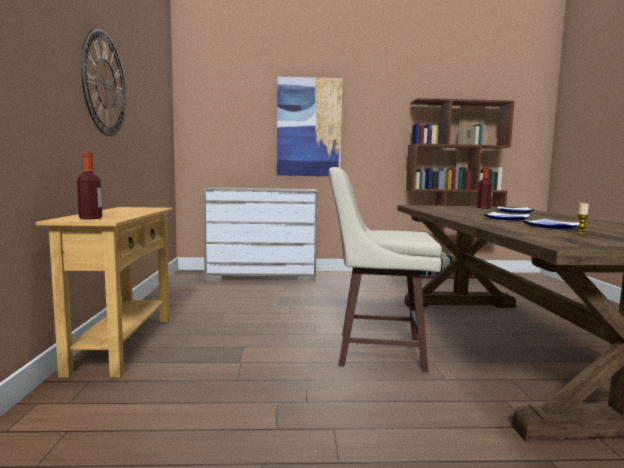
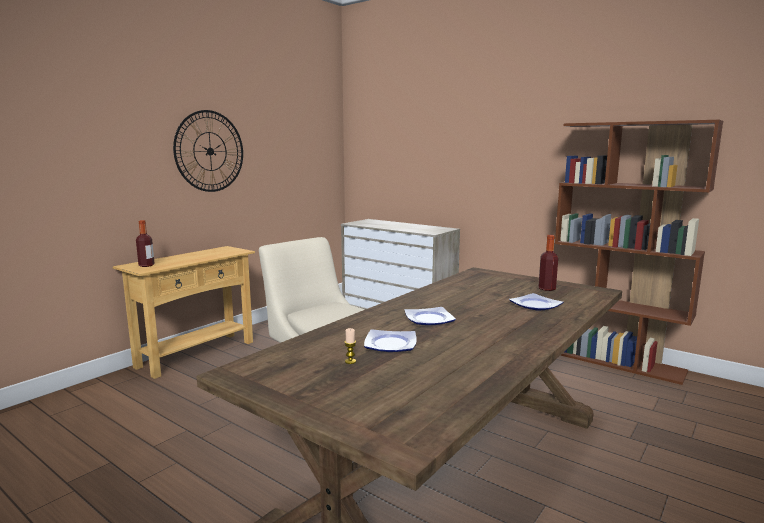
camera: 40 degrees right, 5 degrees up
(309, 127) = (457, 158): picture -> none

